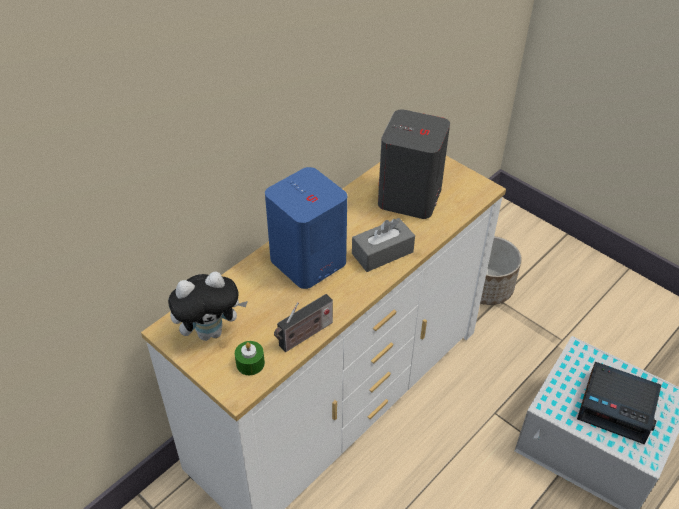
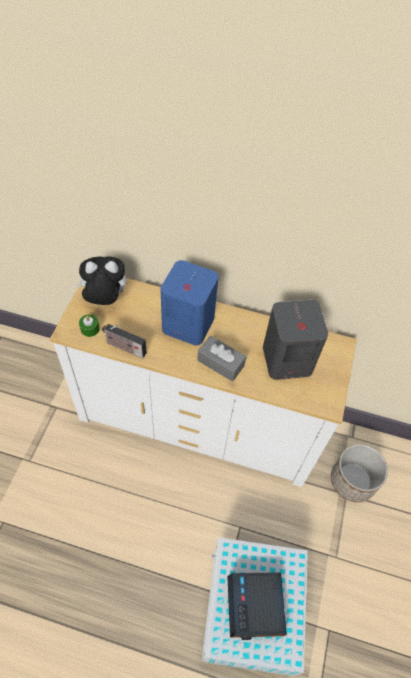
camera: 60 degrees right, 10 degrees up
(211, 331) = (104, 299): plush toy -> plush toy turned 135 degrees clockwise

